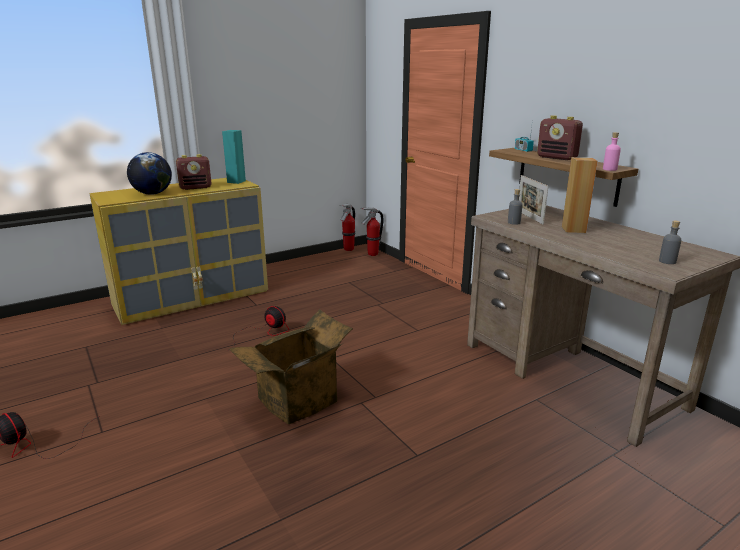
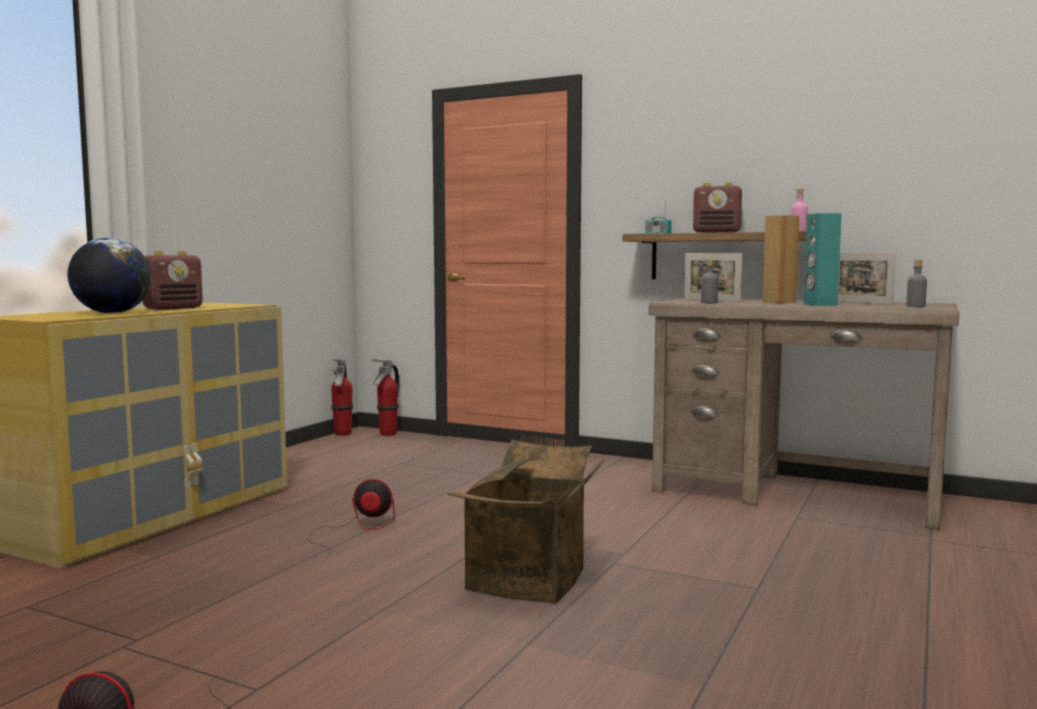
camera: 30 degrees left, 15 degrees down
(236, 181) = (225, 304): turquoise speaker -> turquoise speaker (819, 305)
(645, 241) = (861, 302): none -> picture frame

